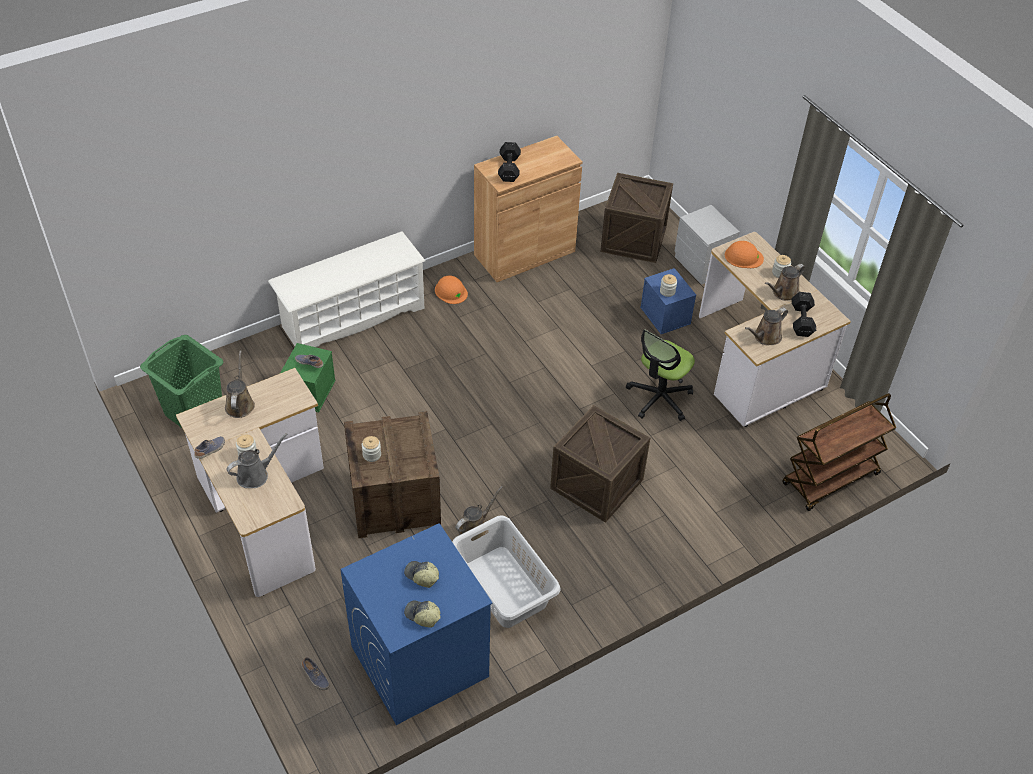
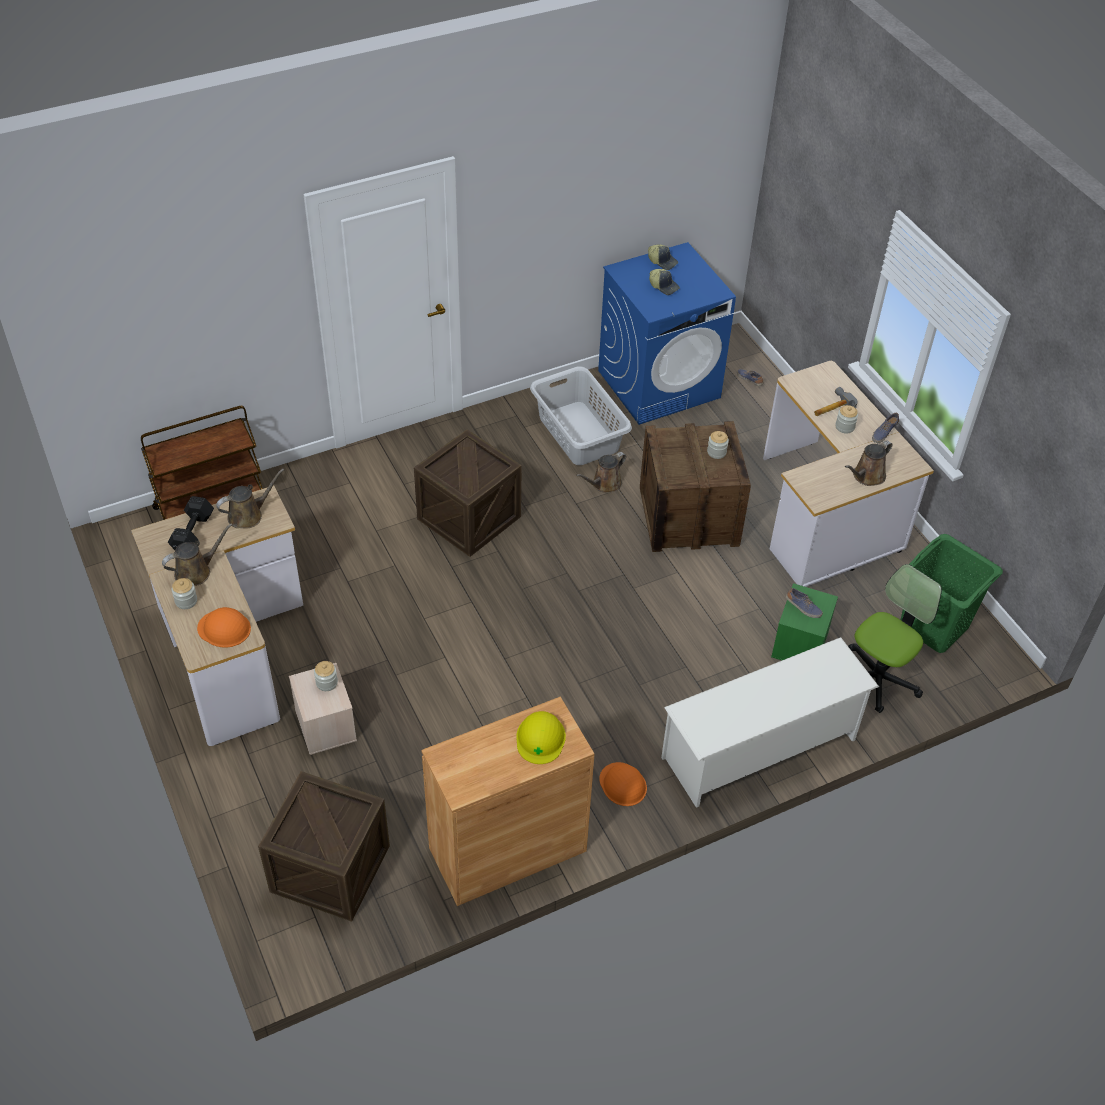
camera: 175 degrees left, 0 degrees up
(240, 404) = (866, 476): brown watering can -> brown watering can turned 45 degrees clockwise
(255, 475) = (832, 407): grey watering can -> hammer
(508, 169) = (540, 738): black dumbbell -> yellow hard hat
(659, 398) = (370, 608): office chair -> office chair (878, 678)
(666, 316) = (324, 724): blue storage box -> beige storage box
(702, 264) = (240, 810): grey nightstand -> none

